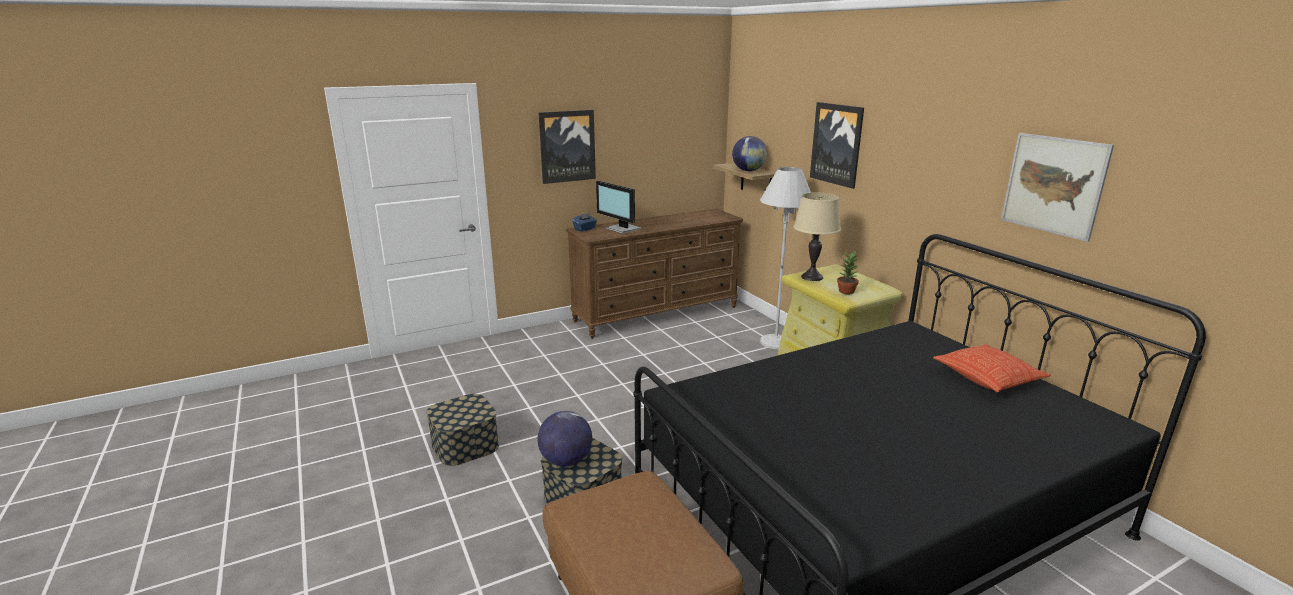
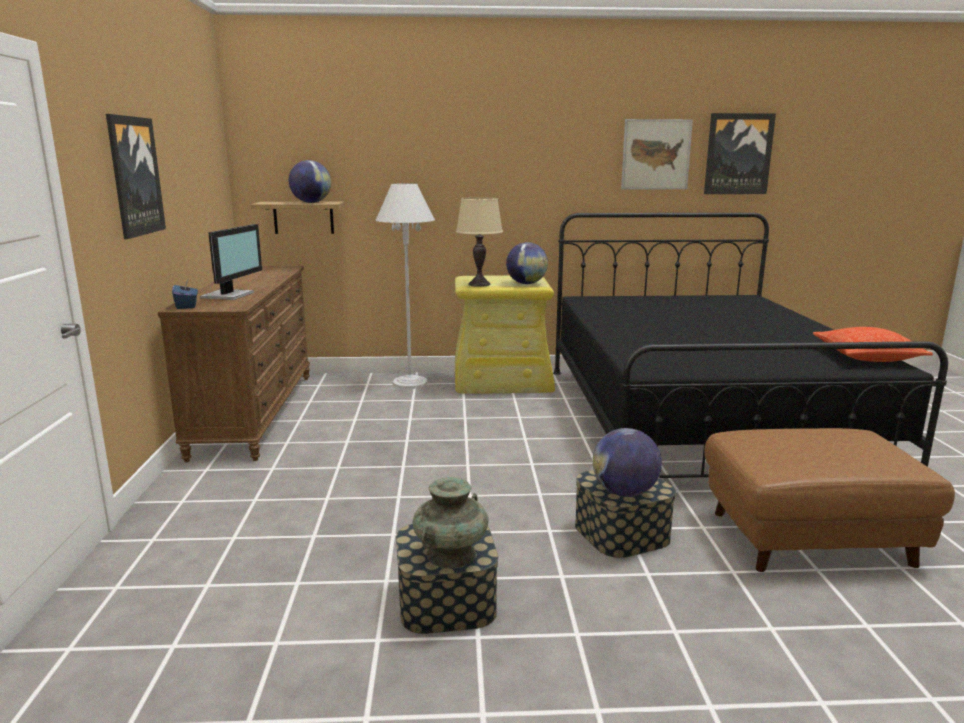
camera: 65 degrees left, 5 degrees down
(451, 415) = (451, 554): none -> turquoise vase
(622, 229) = (230, 295): monitor -> monitor turned 60 degrees counterclockwise
(837, 144) = (431, 155): picture -> picture (738, 154)
(847, 291) = (526, 283): potted plant -> globe
(988, 379) = (675, 302): orange pillow -> orange pillow (867, 357)

